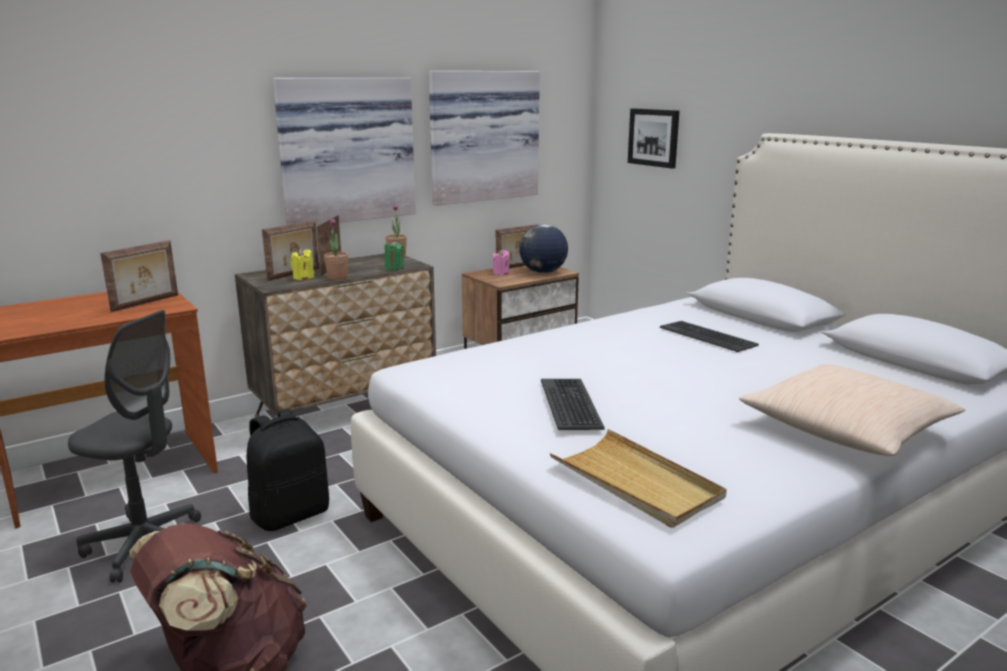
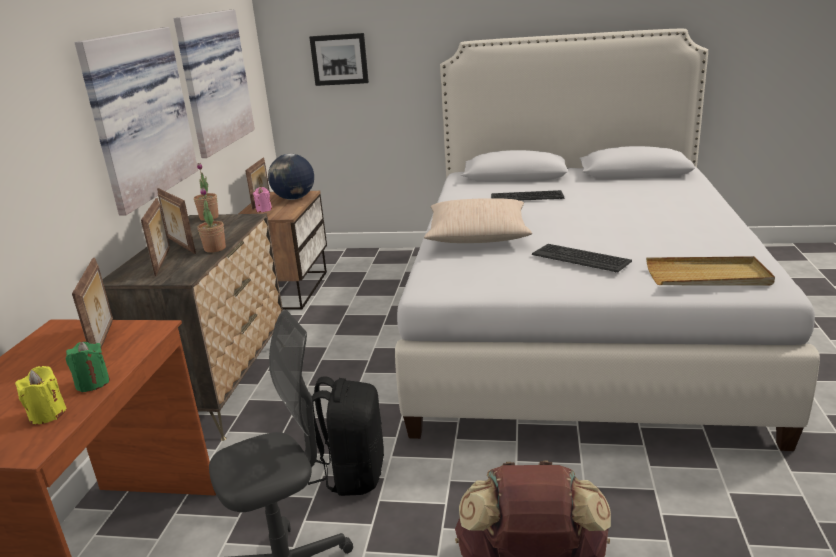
camera: 45 degrees left, 5 degrees up
(303, 277) = (183, 261): yellow candle -> yellow candle (47, 414)
(394, 268) = (239, 225): green candle -> green candle (92, 383)
(847, 429) = (698, 213): beige pillow -> beige pillow (478, 235)

